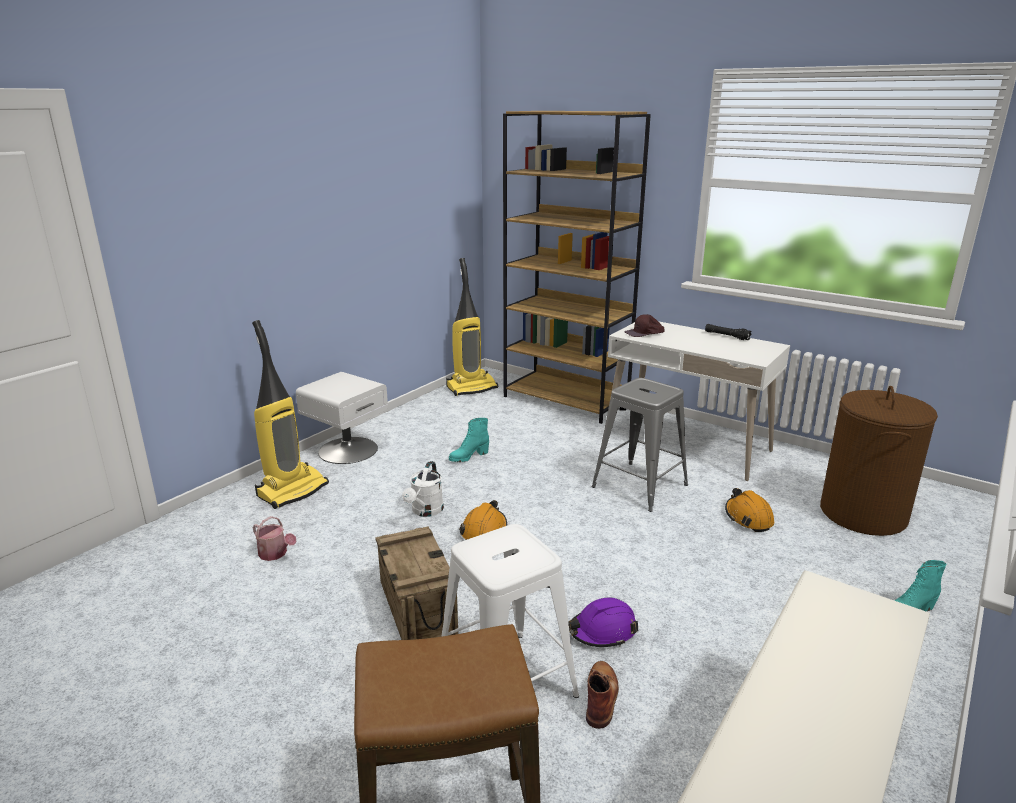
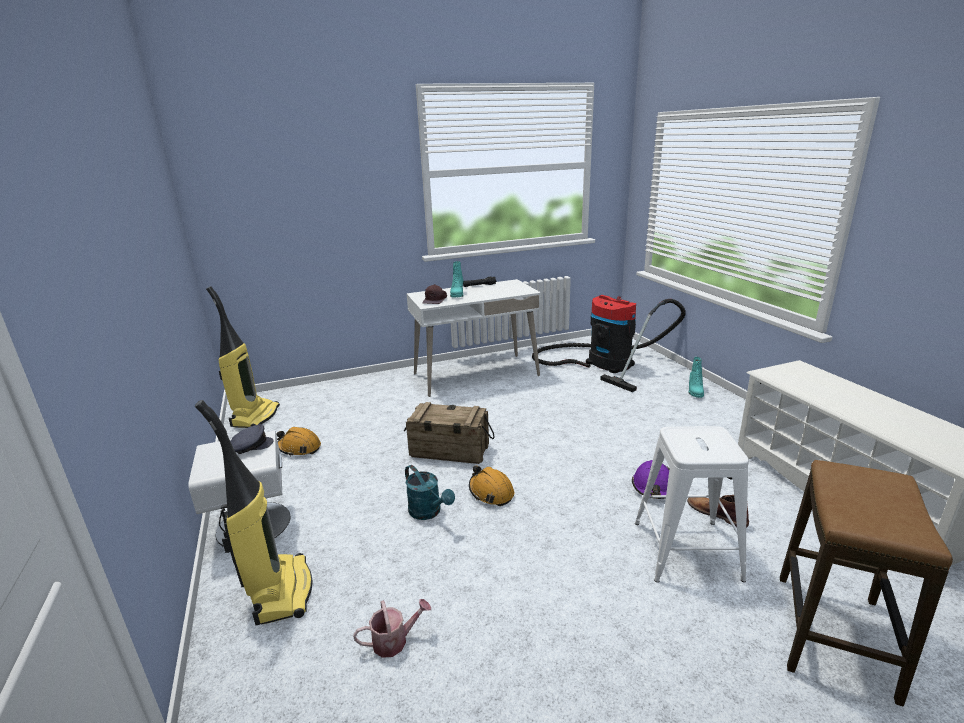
camera: 55 degrees left, 0 degrees up
(355, 385) = (250, 446): none -> grey cap
(416, 609) = (568, 566): crate -> crate (449, 451)
(425, 511) = (428, 512): white watering can -> turquoise watering can
(468, 457) = (370, 460): turquoise boot -> turquoise boot (457, 294)
(566, 400) = (350, 387): brown bookcase -> none
(640, 486) = (504, 408): grey stool -> none
(748, 518) = (577, 392): orange hard hat -> orange hard hat (299, 448)
(863, 514) = (604, 363): brown laundry basket -> vacuum cleaner

